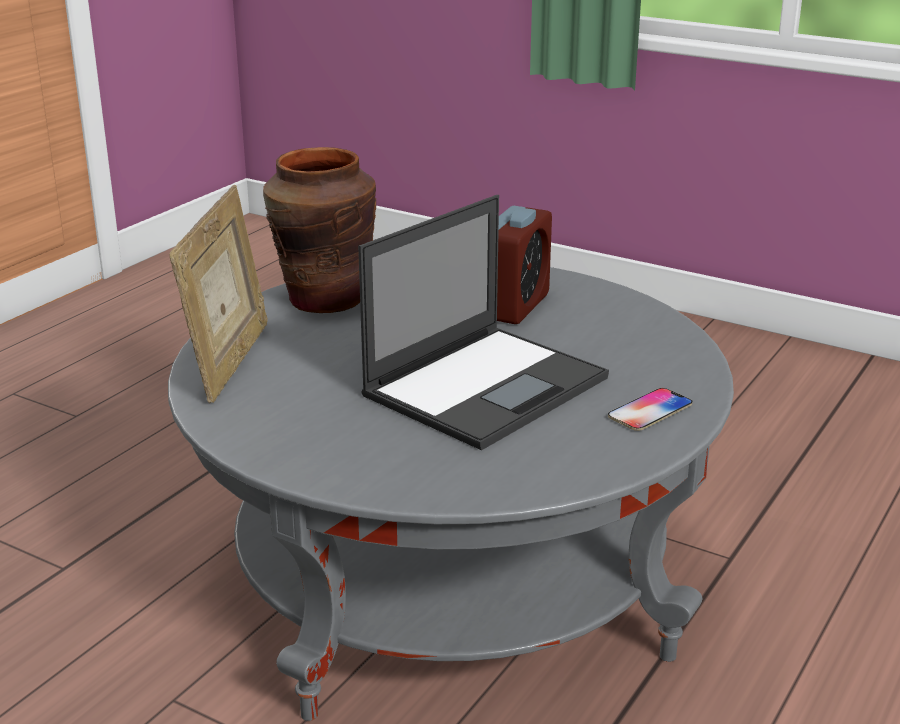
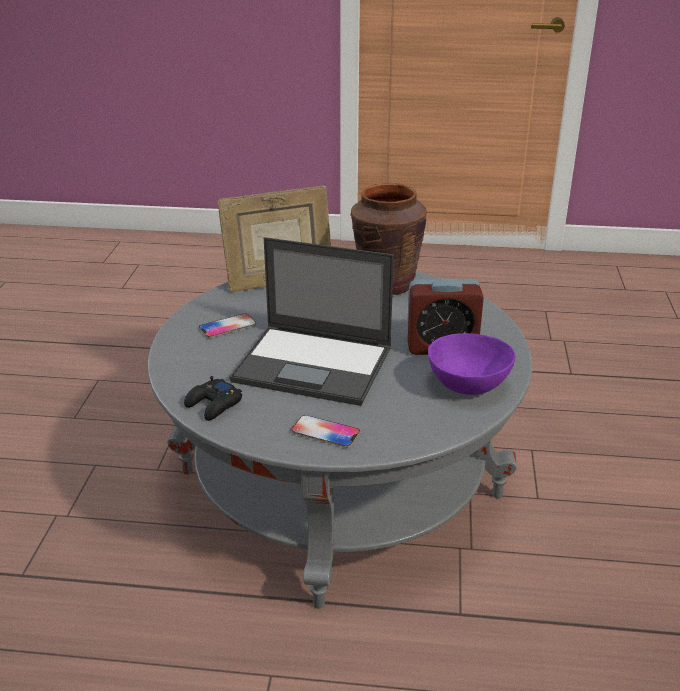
camera: 65 degrees right, 5 degrees up
(319, 425) = (227, 326): none -> phone
(531, 473) = (214, 405): none -> black game controller
(611, 313) = (469, 386): none -> purple bowl

